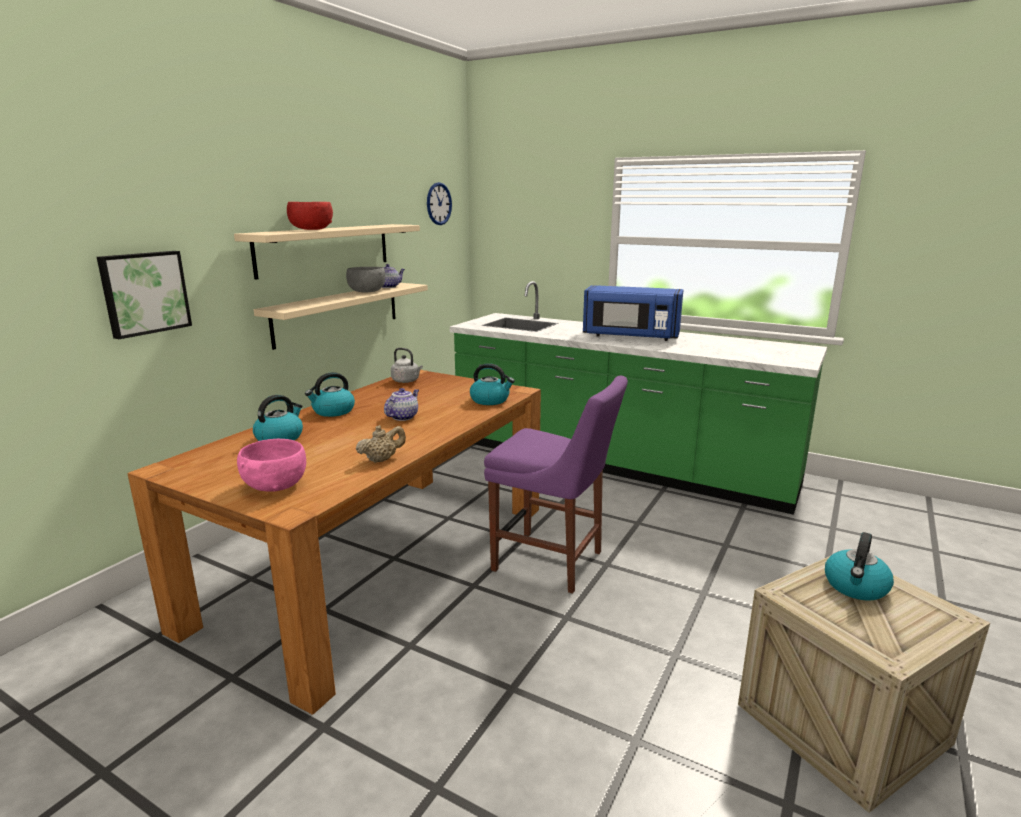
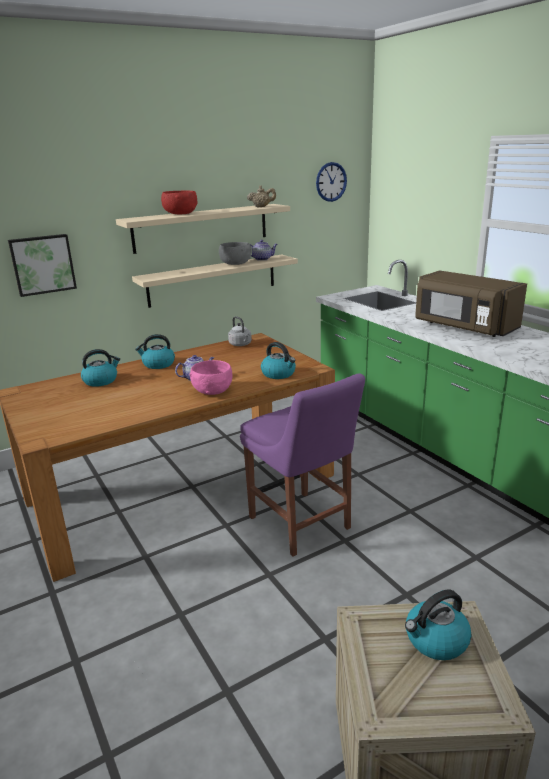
camera: 30 degrees right, 5 degrees up
(274, 485) = (54, 418): pink bowl -> pink bowl (212, 391)
(382, 459) = (137, 413): beige teapot -> beige teapot (262, 207)
(630, 336) = (463, 327): blue microwave -> brown microwave

